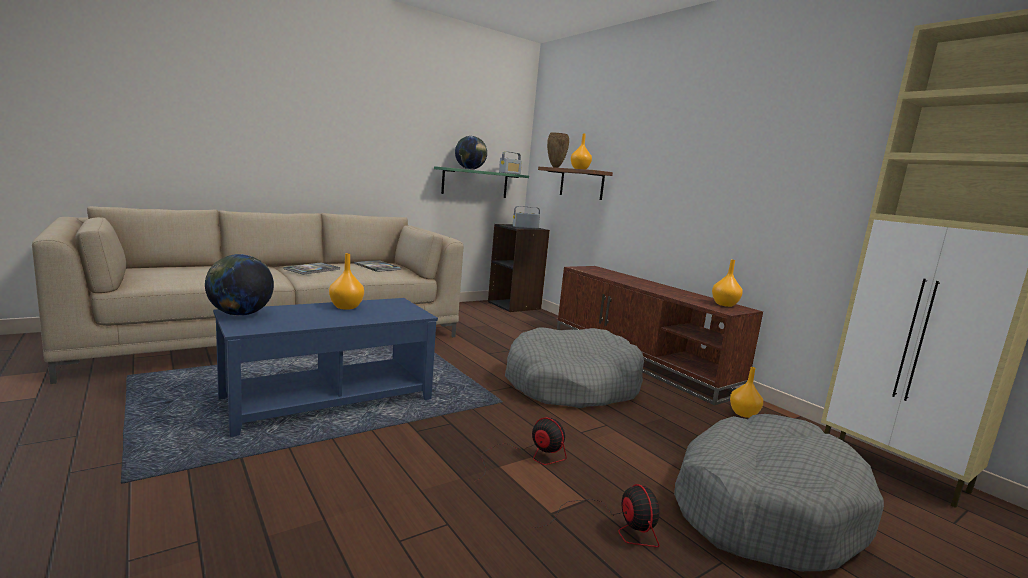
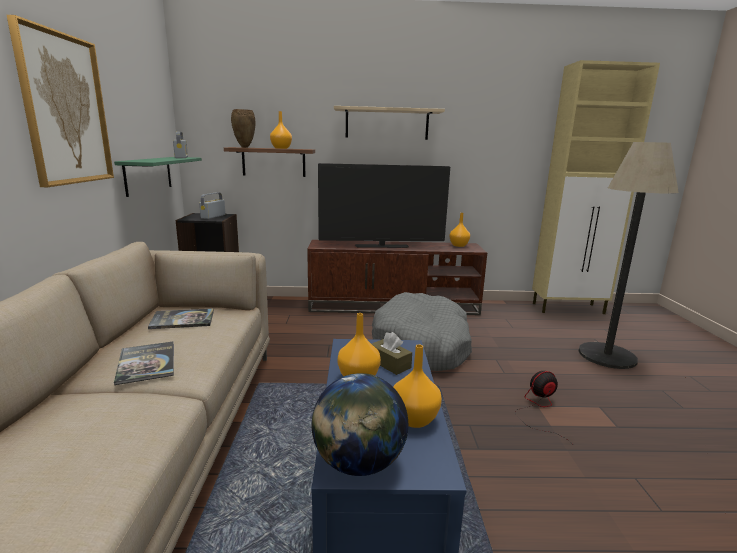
camera: 55 degrees left, 5 degrees up
(379, 312) = (389, 363): none -> brown tissue box
(393, 127) = (65, 110): none -> picture
(470, 169) = (155, 159): globe -> none
(613, 526) = (631, 409): fan -> none
(632, 282) = (381, 246): none -> television
(679, 144) = (387, 124): none -> beige shelf
(743, 413) = (495, 312): orange vase -> orange vase (413, 419)
(764, 507) = (607, 356): grey dog bed -> floor lamp

